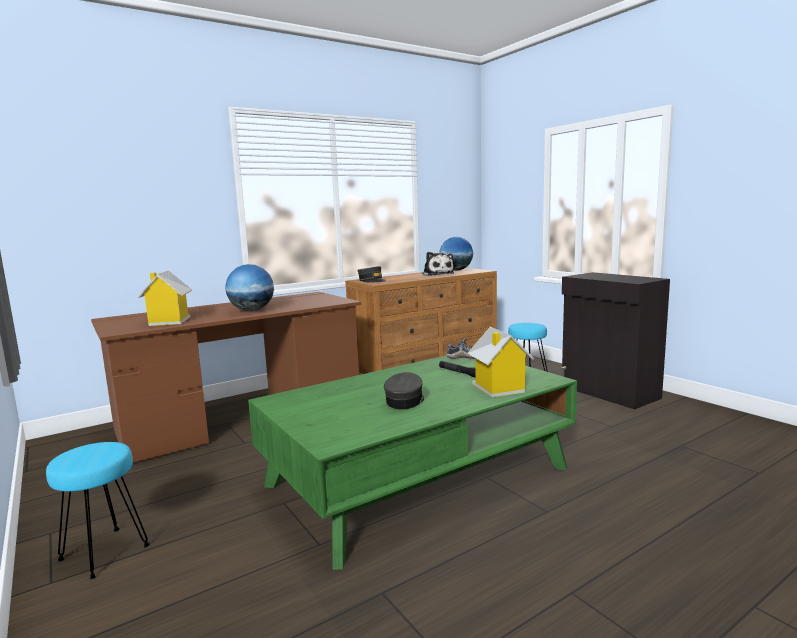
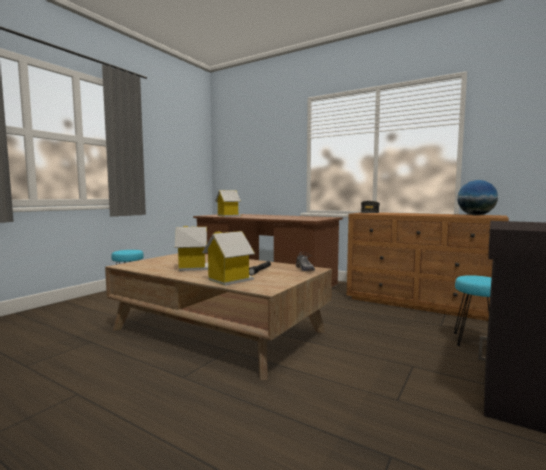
camera: 65 degrees right, 5 degrees down
(251, 310) = (264, 217): globe -> none
(405, 400) = (193, 267): grey cap -> toy house
(419, 476) = (218, 330): green coffee table -> brown coffee table
(437, 274) = (437, 214): plush toy -> none

